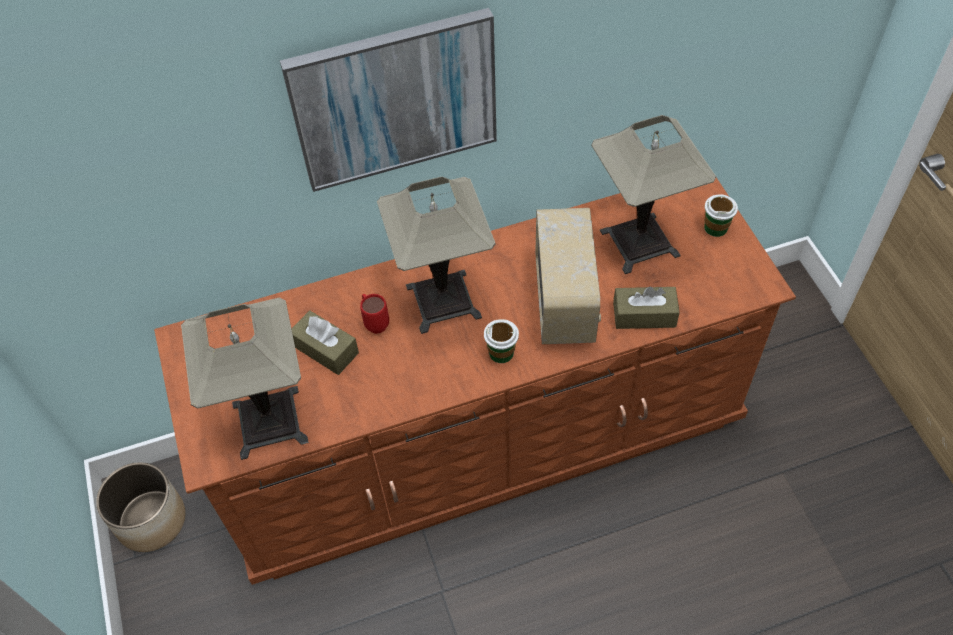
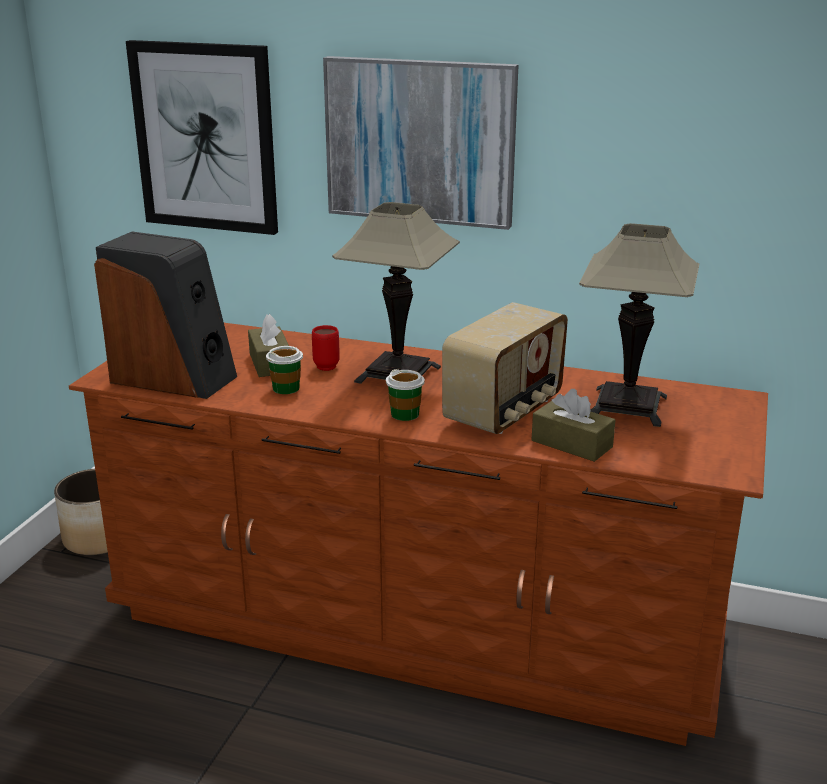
camera: 35 degrees right, 30 degrees down
(144, 175) = (205, 137): none -> picture
(269, 422) = (174, 378): table lamp -> speaker
(715, 227) = (724, 424): cup -> cup (286, 388)

